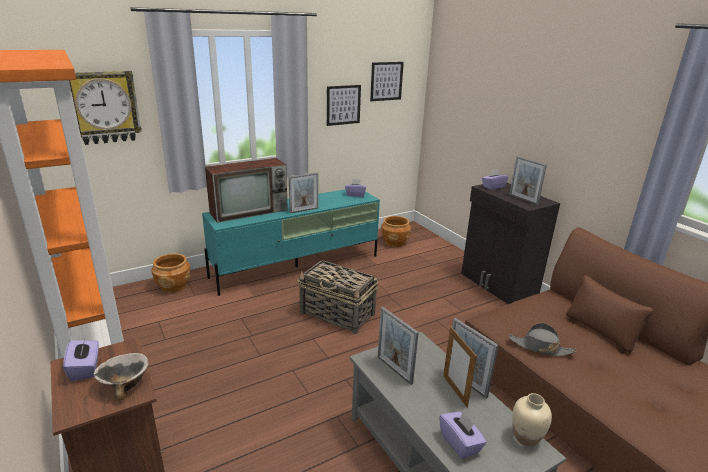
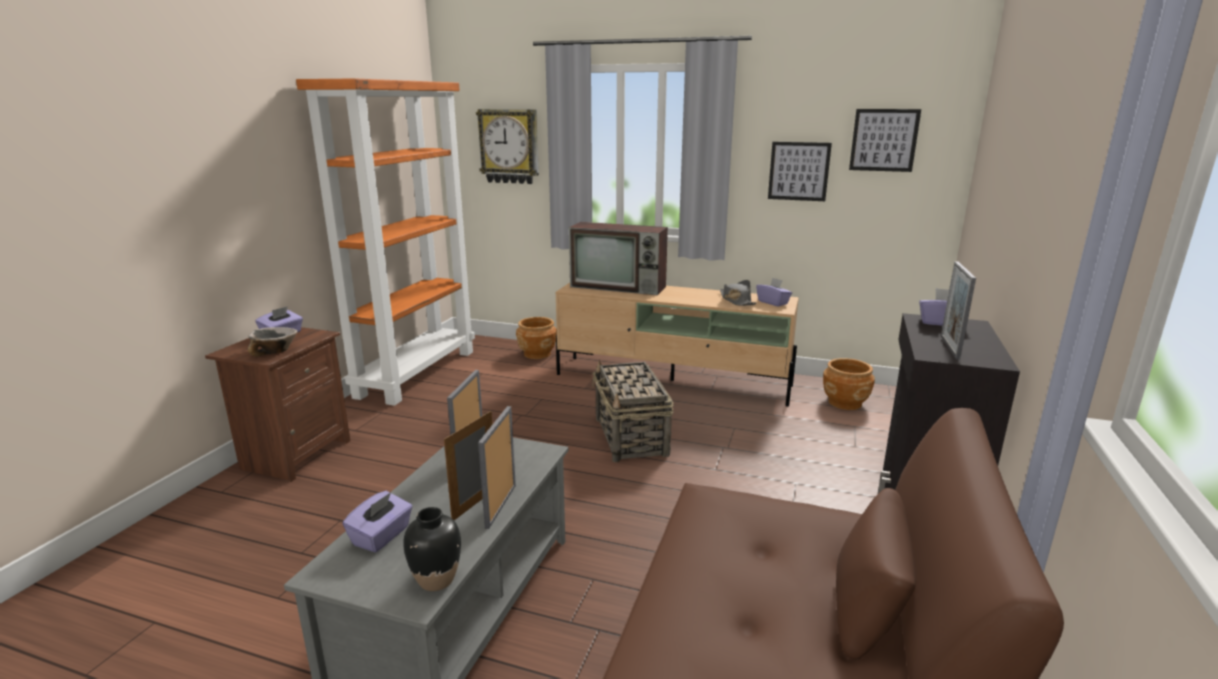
camera: 50 degrees right, 5 degrees down
(297, 266) = (673, 380): turquoise tv stand -> beige tv stand
(304, 210) = (673, 300): picture frame -> none
(526, 437) = (436, 580): beige vase -> black vase
(540, 347) = (699, 553): grey hat -> grey hat (736, 301)

